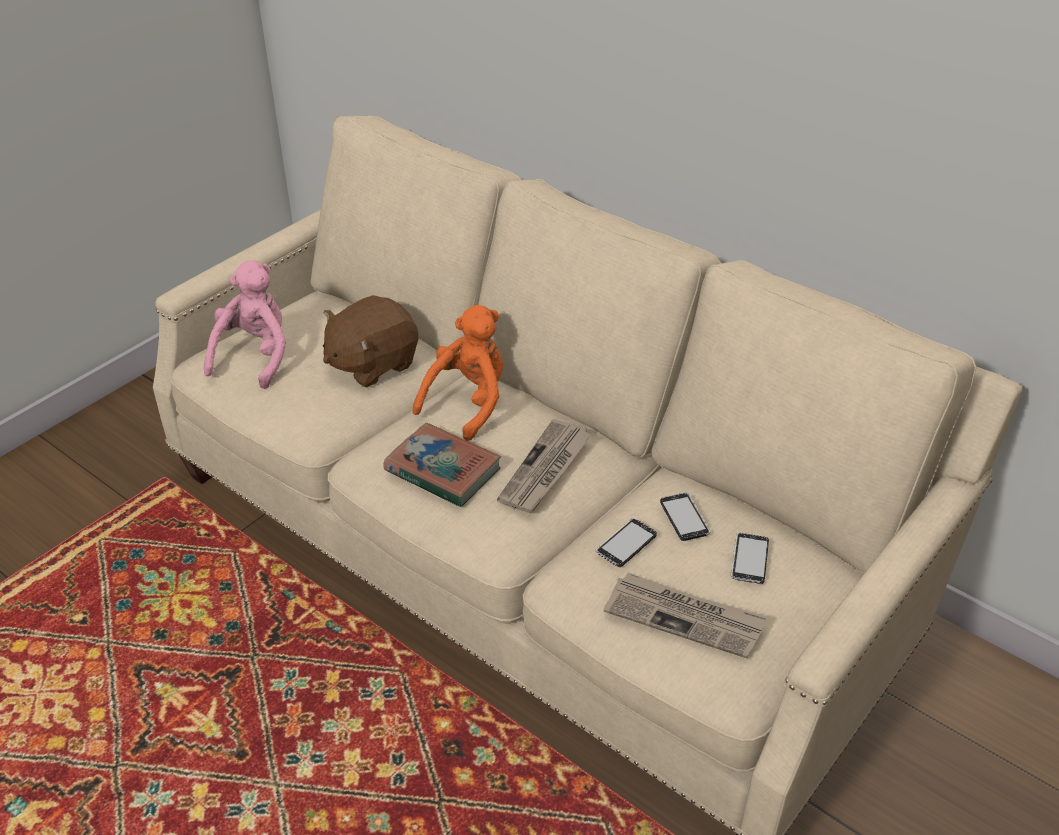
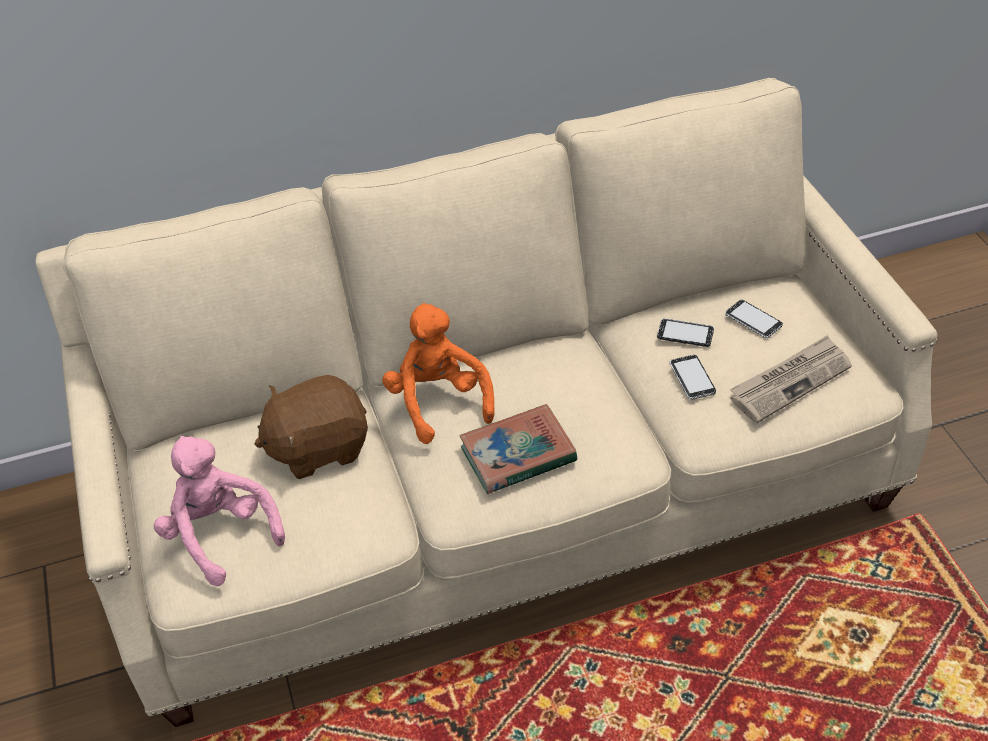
camera: 55 degrees left, 5 degrees up
(372, 364) = (318, 447): brown plush toy -> brown plush toy turned 75 degrees clockwise
(545, 470) = (569, 388): newspaper -> none

